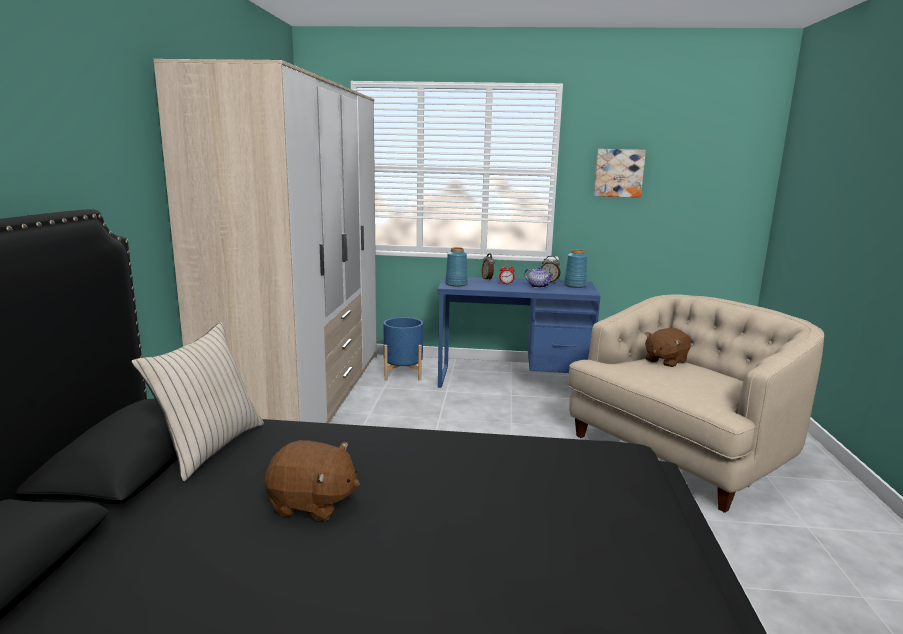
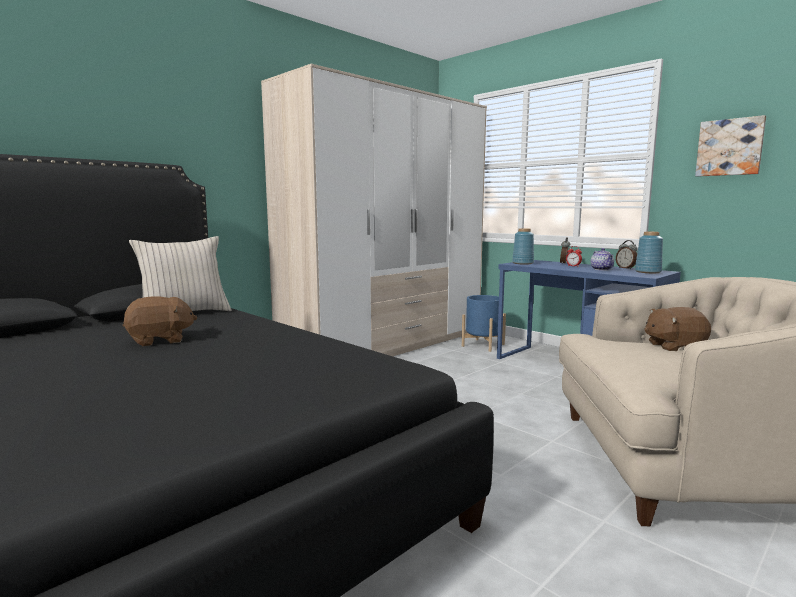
camera: 40 degrees right, 5 degrees down
(312, 504) = (160, 340): brown plush toy -> brown plush toy turned 75 degrees counterclockwise

